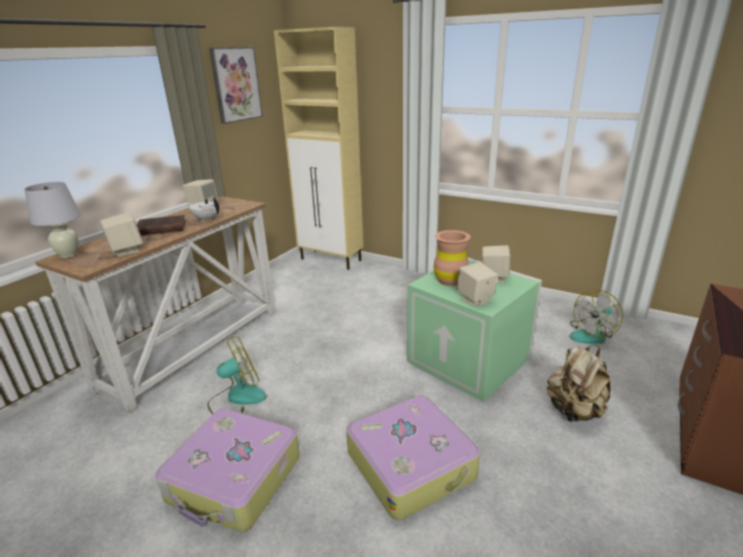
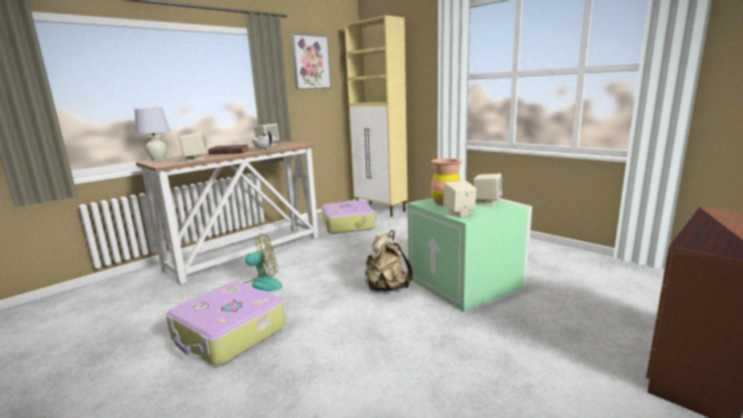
camera: 15 degrees right, 10 degrees down
(411, 464) = (375, 345): suitcase -> suitcase (348, 224)
(574, 411) = (552, 329): beige backpack -> beige backpack (386, 288)
(592, 334) = (599, 276): fan -> none

